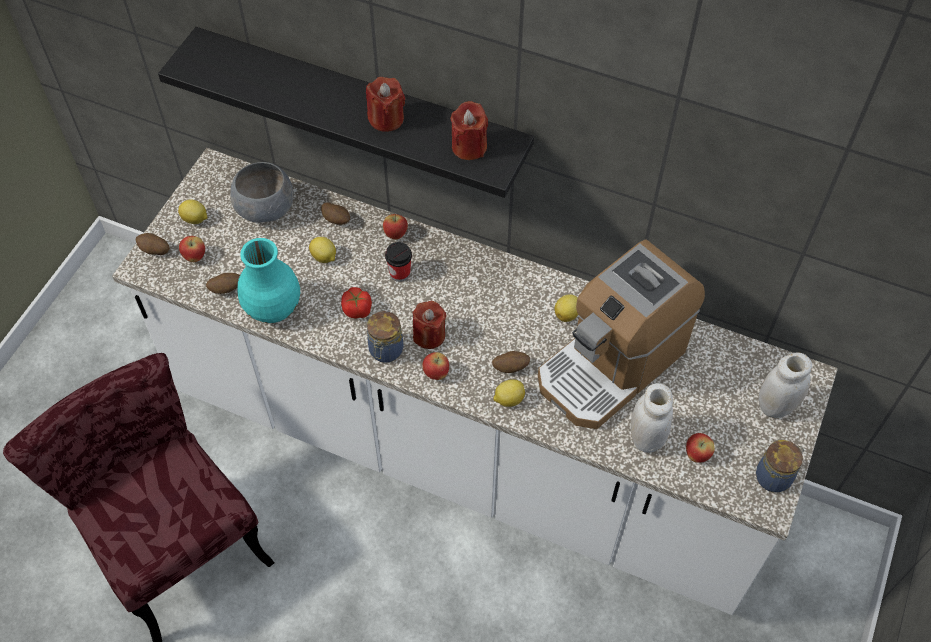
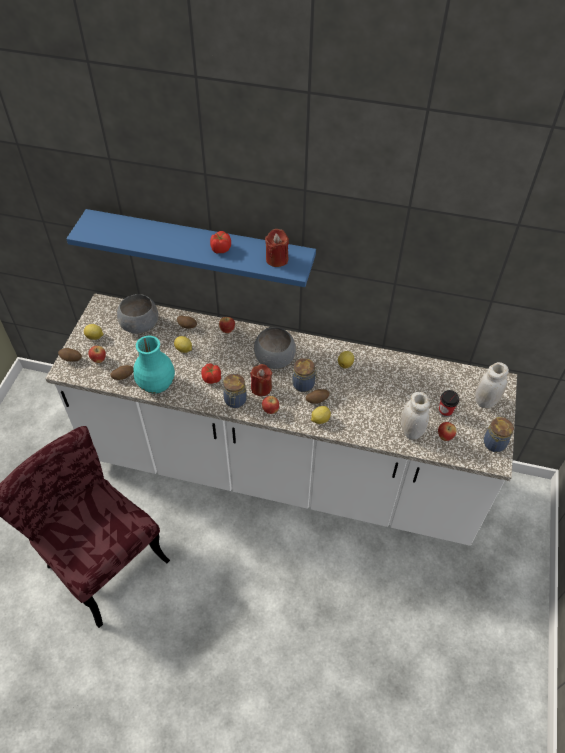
camera: 10 degrees left, 5 degrees down
(362, 107) = (200, 247): black shelf -> blue shelf
(386, 119) = (220, 249): red candle -> tomato
(400, 273) = (234, 353): cup -> cup (445, 411)
(459, 292) = (274, 359): none -> grey bowl
(496, 339) = (304, 384): none -> jar
(611, 365) = (379, 390): coffee machine -> none

